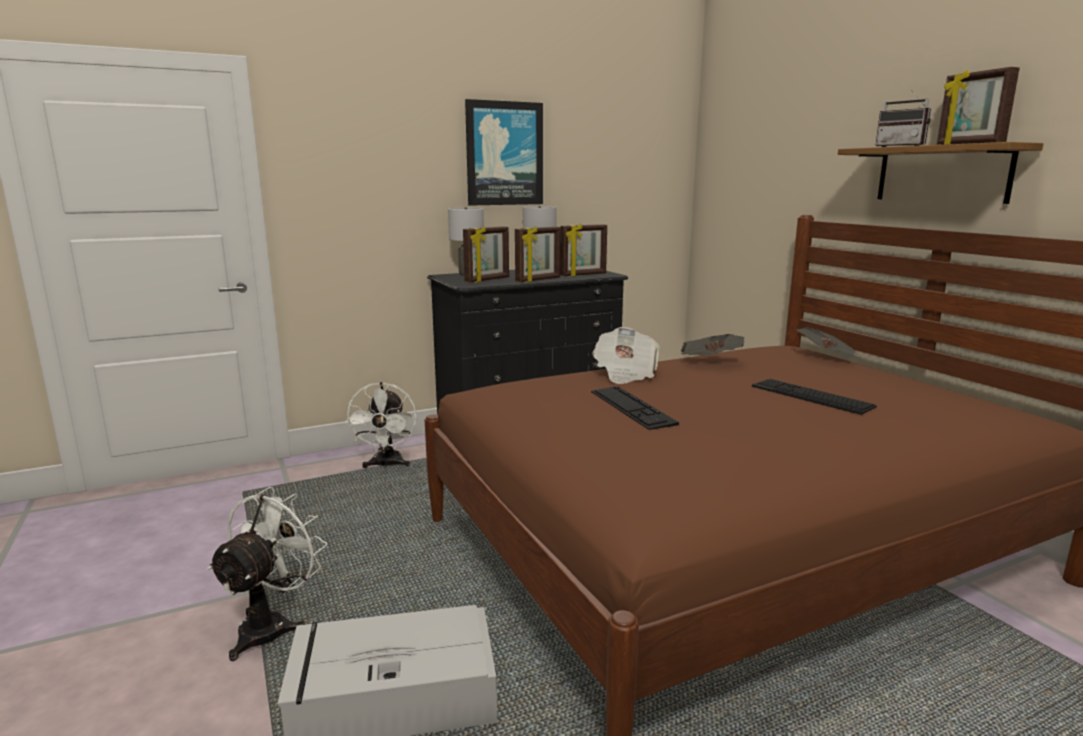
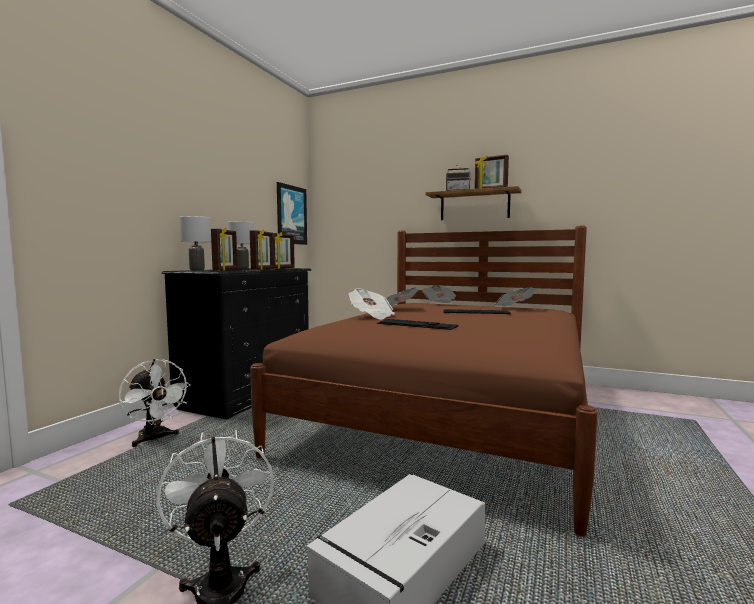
camera: 40 degrees left, 10 degrees down
(504, 154) = (211, 182): picture -> picture (291, 215)
(927, 399) = (514, 308): none -> newspaper

